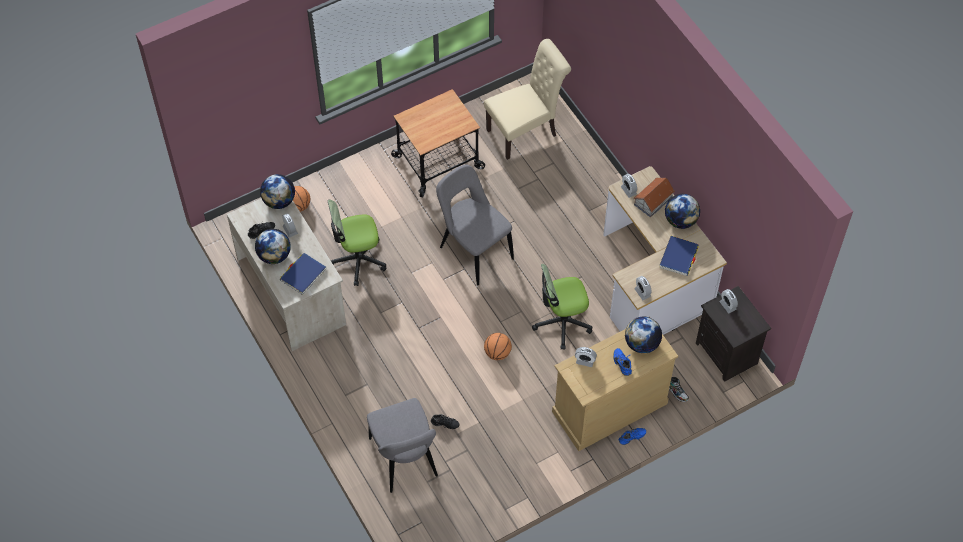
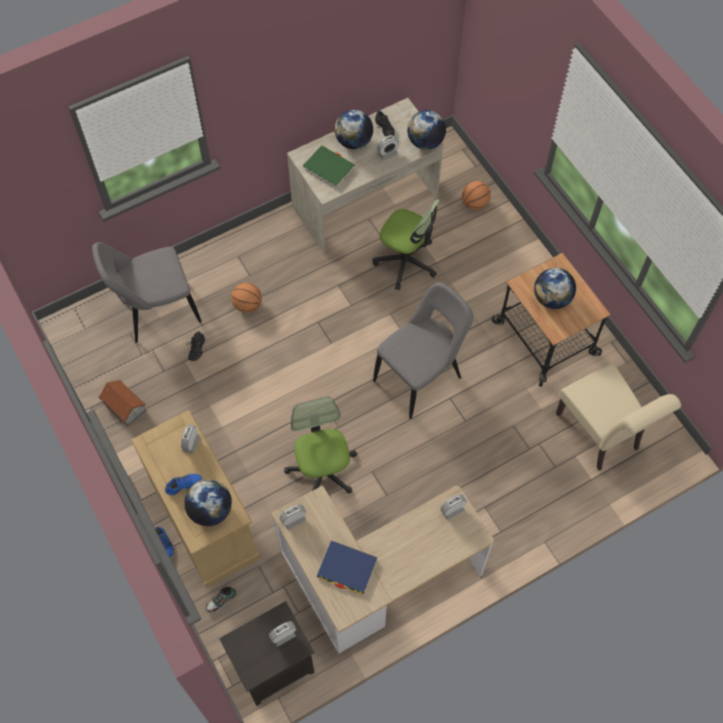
camera: 90 degrees right, 5 degrees up
(303, 275) = (329, 168): blue book -> green book
(357, 260) = (406, 261): office chair -> office chair turned 135 degrees clockwise
(497, 353) = (283, 401): basketball -> basketball (247, 305)
(653, 200) = (436, 541): toy house -> toy house (124, 406)
(680, 221) = (405, 574): globe -> globe (551, 298)

